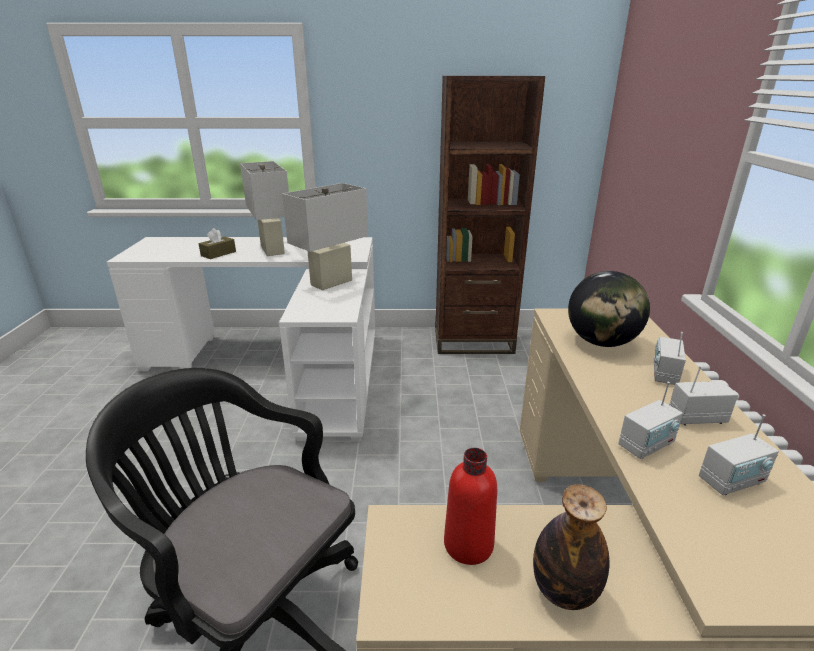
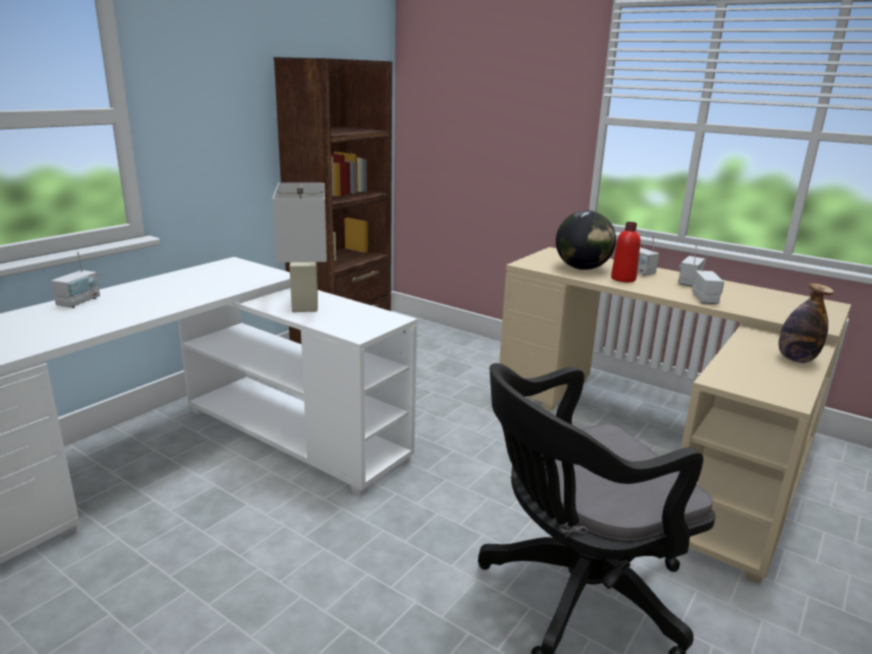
camera: 55 degrees left, 5 degrees down
(218, 254) = (99, 320): brown tissue box -> none
(272, 250) = (162, 296): white table lamp -> none
(468, 544) = (749, 367): red bottle -> red bottle (623, 279)
(732, 481) = (747, 297): radio -> radio (79, 302)

